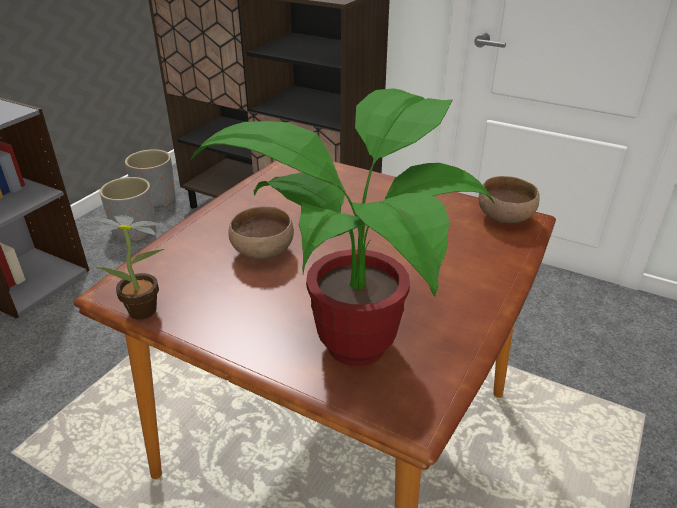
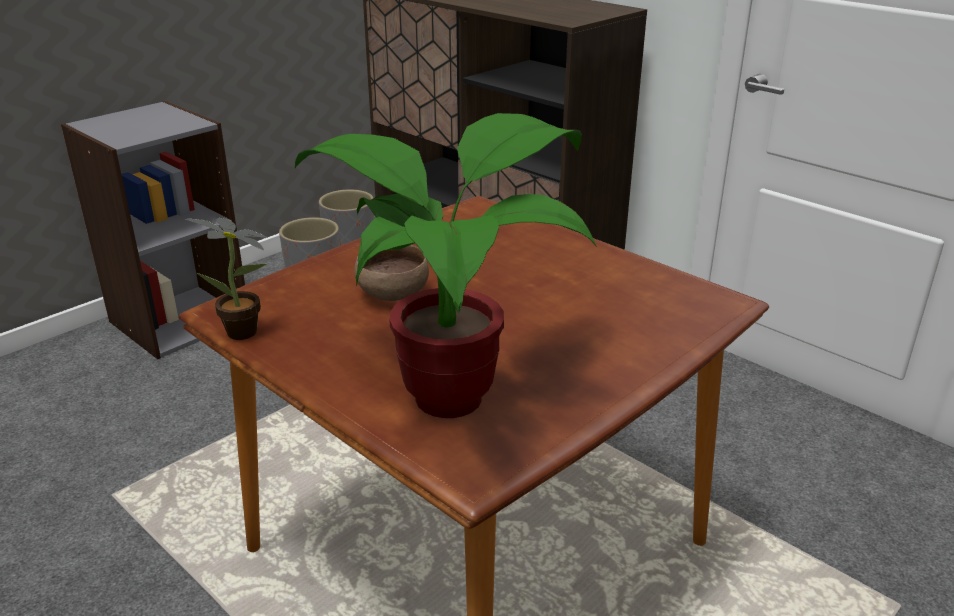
camera: 15 degrees right, 5 degrees down
(506, 218) = (701, 296): brown bowl -> none

